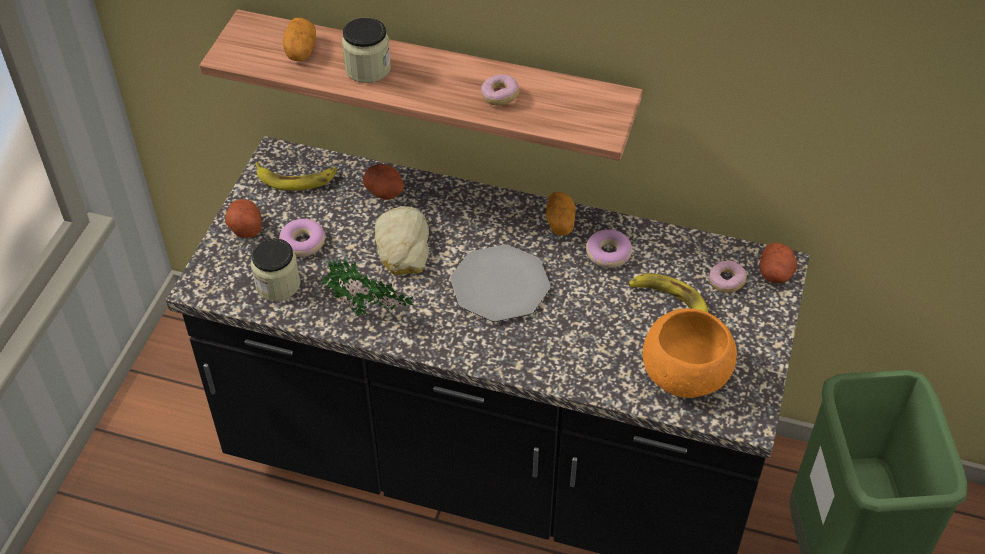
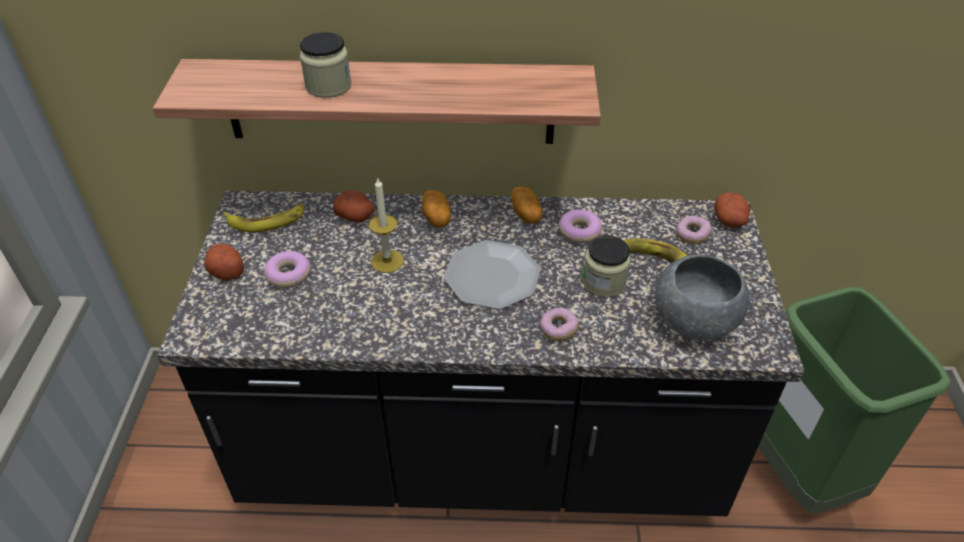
camera: 15 degrees left, 5 degrees down
(278, 284) = (273, 317): jar -> jar (604, 282)
(300, 50) = (255, 81): potato -> potato (436, 218)
(369, 314) = (374, 327): potted plant -> none
(402, 247) = (387, 261): bread -> candle
(500, 96) = (466, 89): donut -> donut (558, 330)
(685, 375) = (695, 321): orange bowl -> grey bowl

